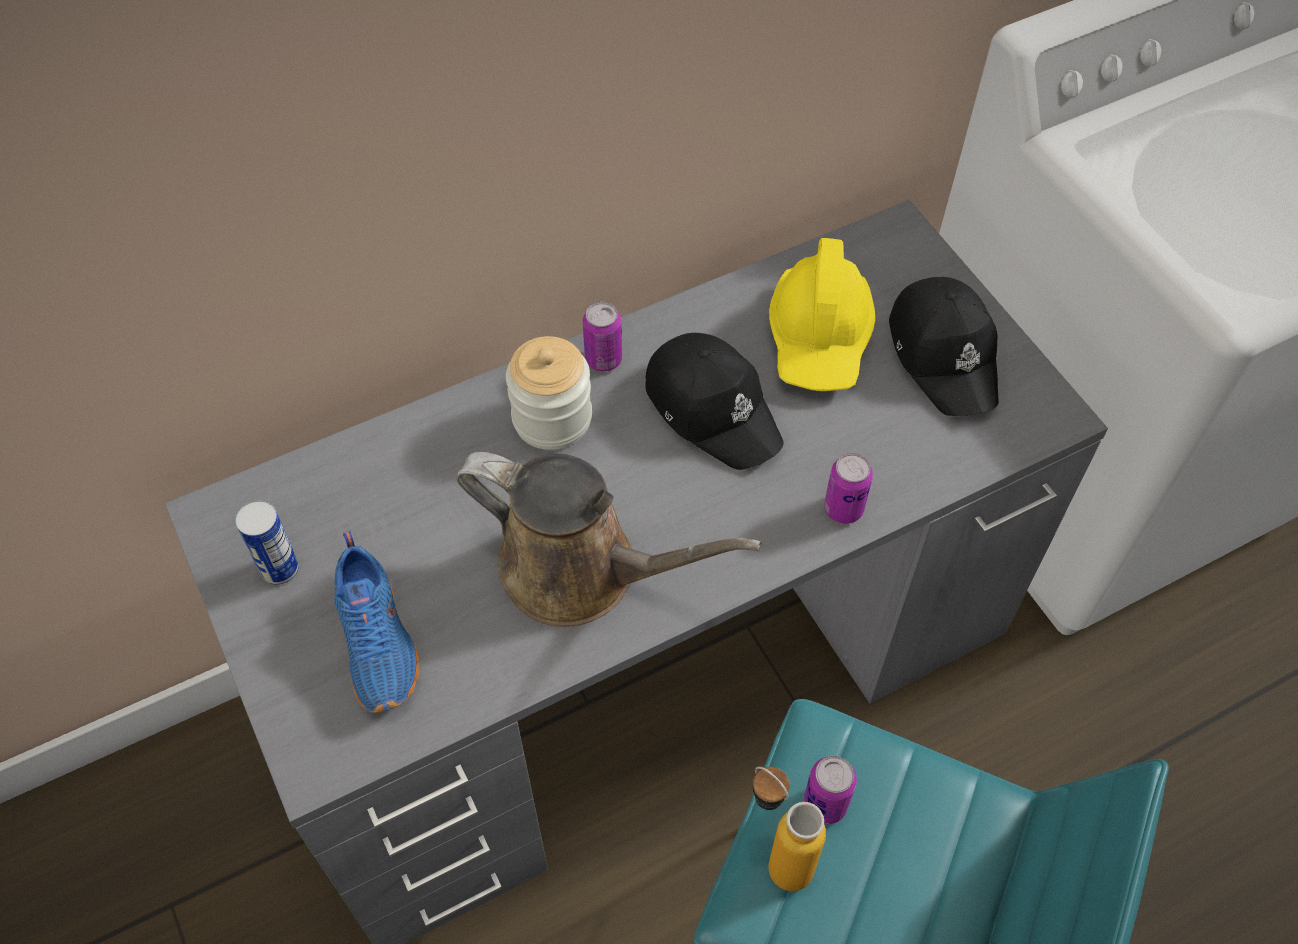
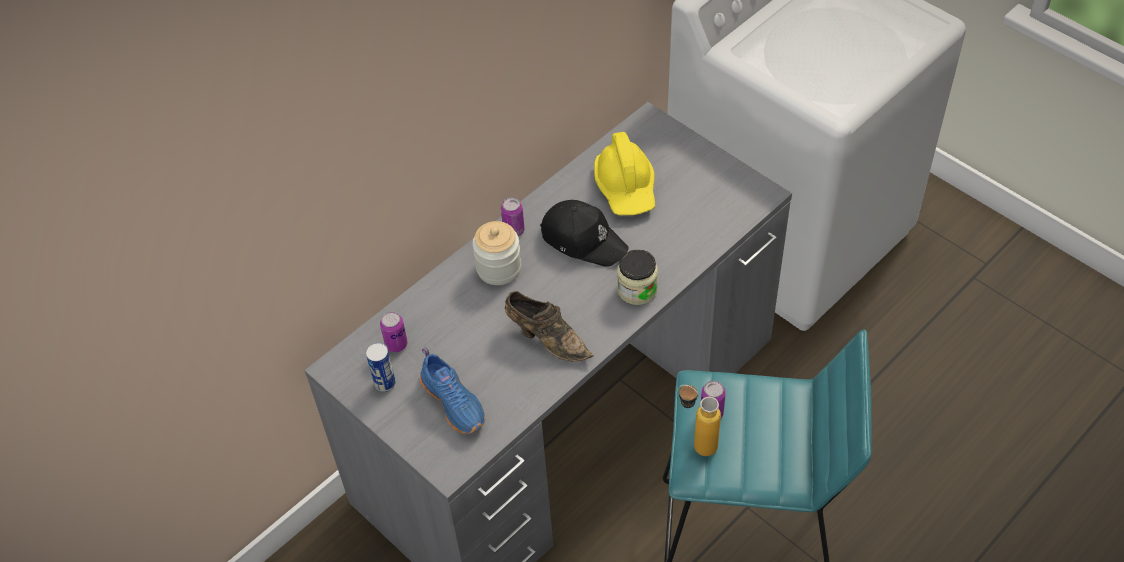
camera: 15 degrees left, 5 degrees down
(582, 571) = (547, 338): brown watering can -> brown shoe
(771, 527) = (637, 290): none -> jar
(843, 509) = (671, 270): can -> can (396, 344)
(945, 354) = (696, 178): black cap -> none

